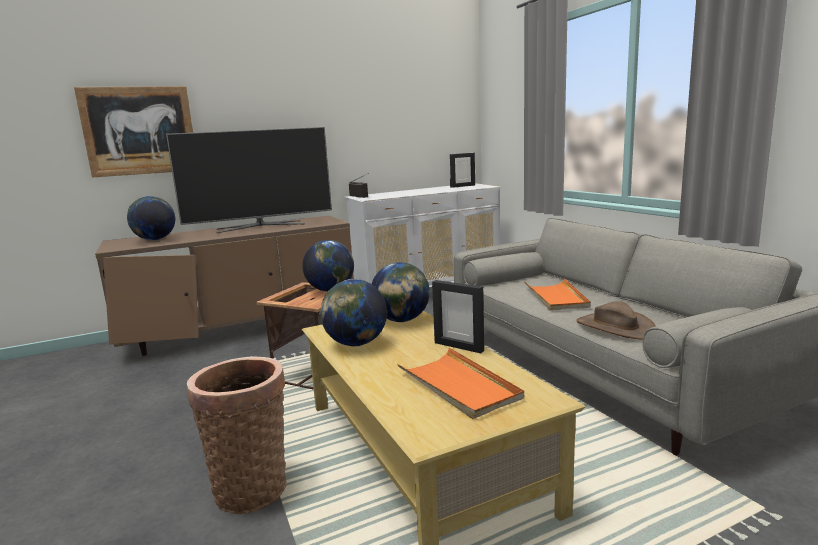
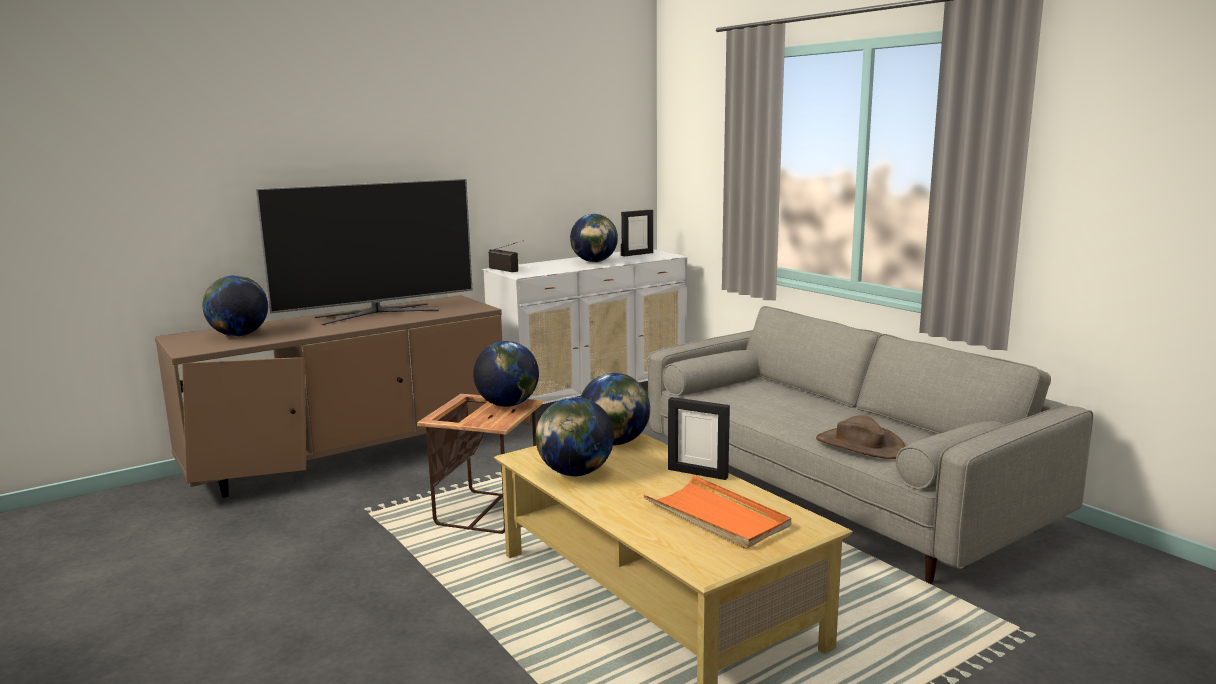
camera: 10 degrees left, 0 degrees up
(140, 131) = (211, 182): picture -> none
(252, 486) = (470, 646): basket -> none
(427, 191) = (594, 262): none -> globe
(556, 297) = (784, 409): orange tray -> none

